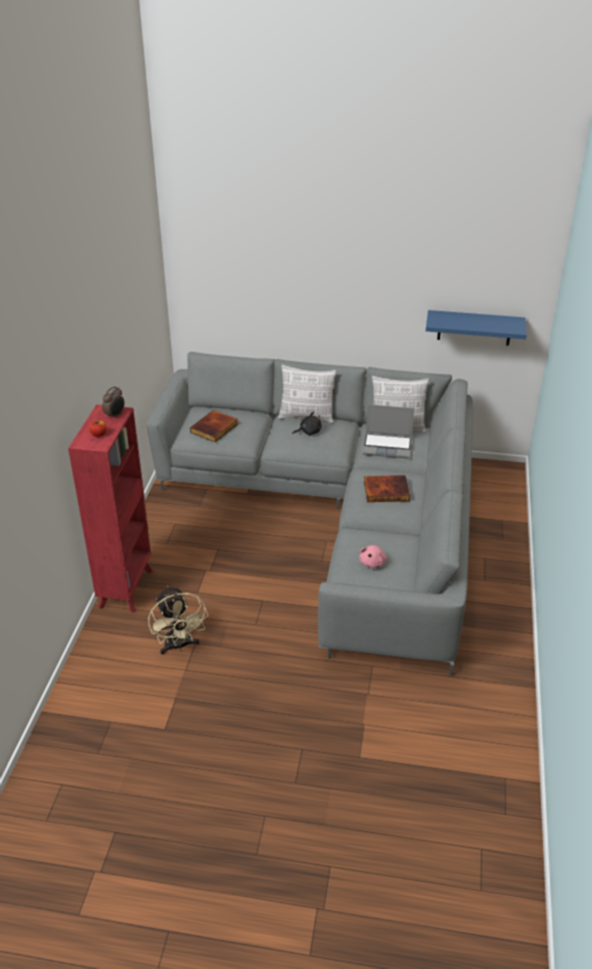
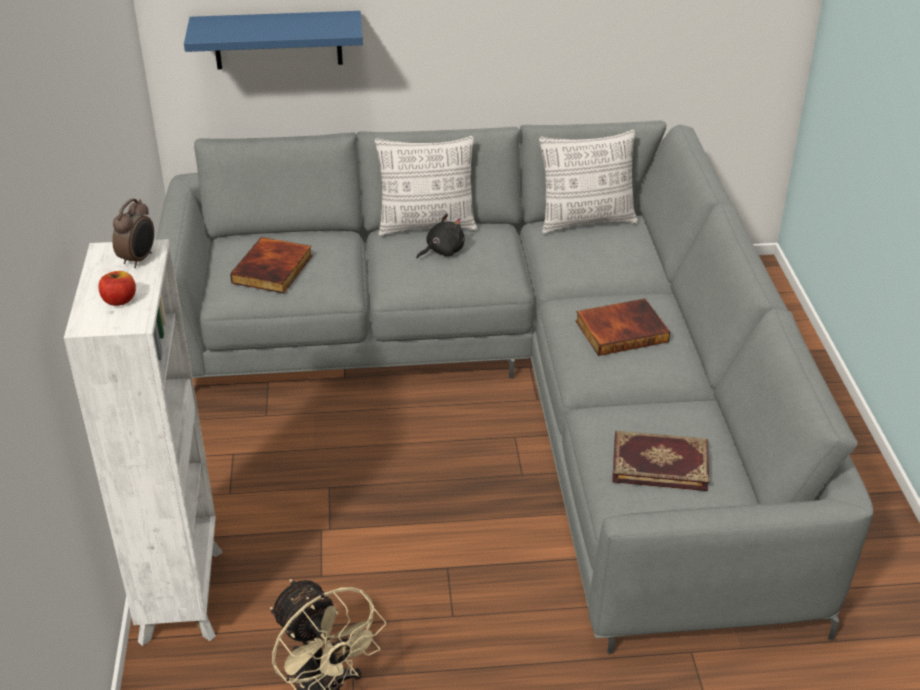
camera: 15 degrees left, 0 degrees up
(127, 587) = (182, 593): red bookcase -> white bookcase
(372, 562) = (660, 462): pink plush toy -> book
(388, 446) = (587, 255): laptop -> none
(474, 328) = (694, 34): blue shelf -> blue shelf (278, 40)

